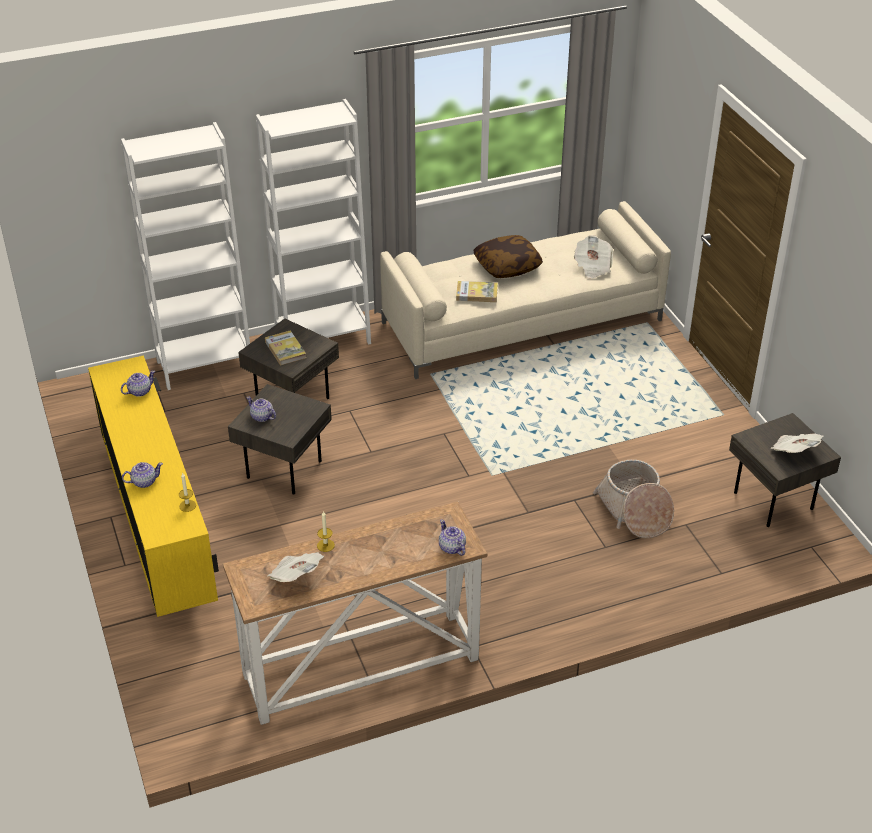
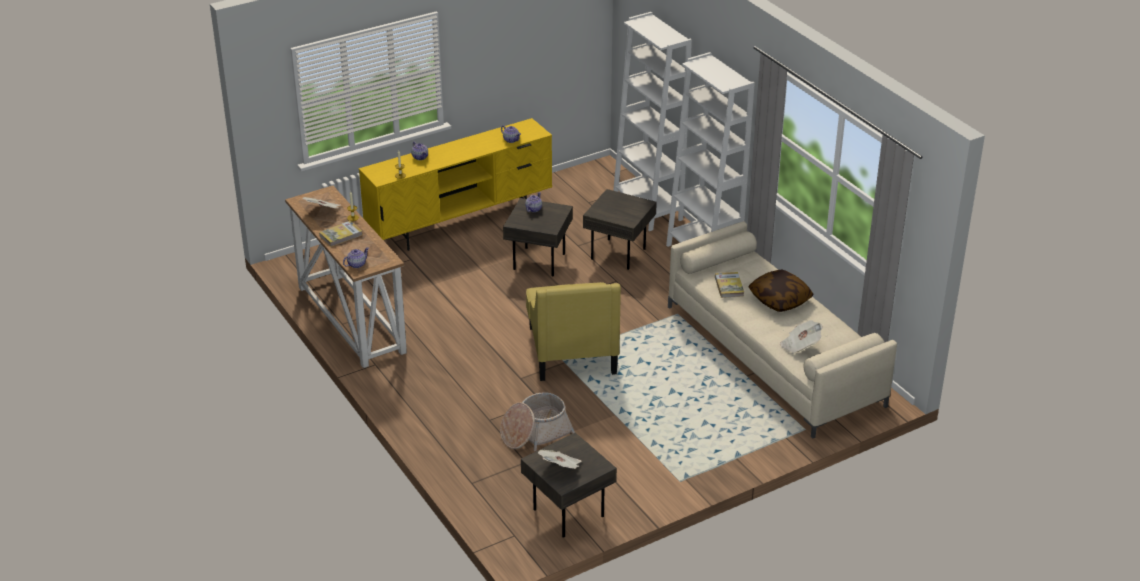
camera: 80 degrees right, 5 degrees down
(285, 350) = (615, 207): book -> book (341, 235)
(480, 463) = (572, 349): none -> yellow armchair

